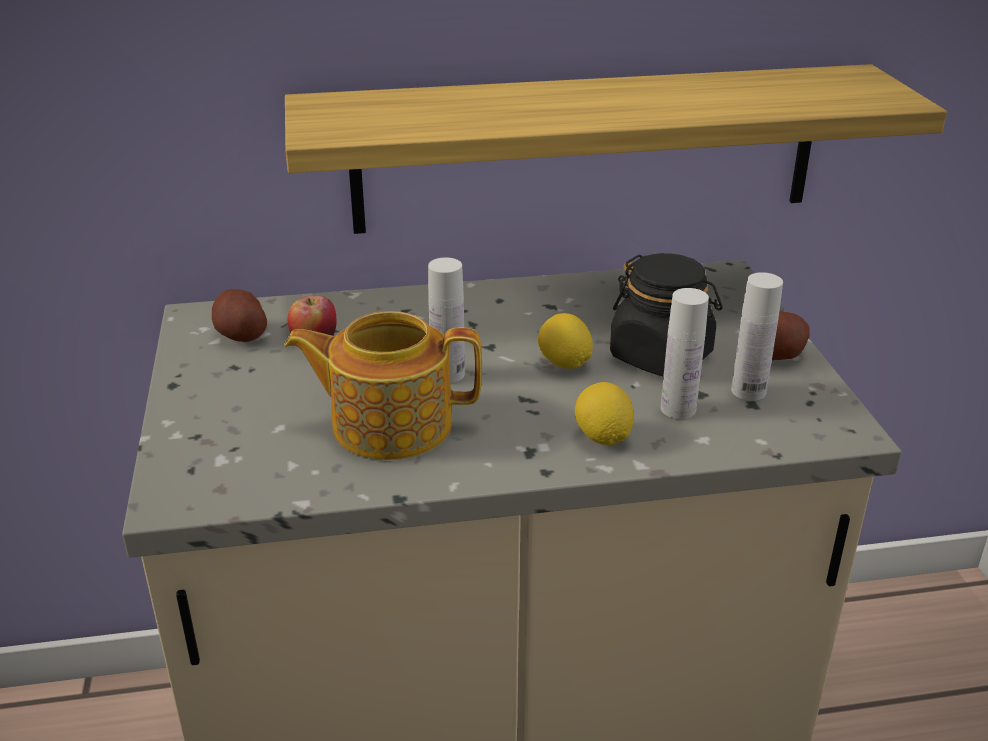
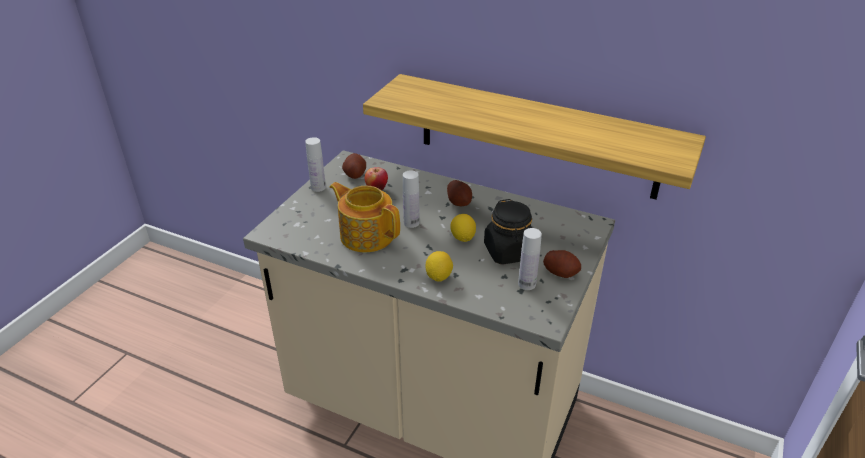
camera: 35 degrees right, 5 degrees up
(489, 314) = (459, 202): none -> potato
(678, 409) = (485, 278): white bottle -> white bottle (318, 187)

